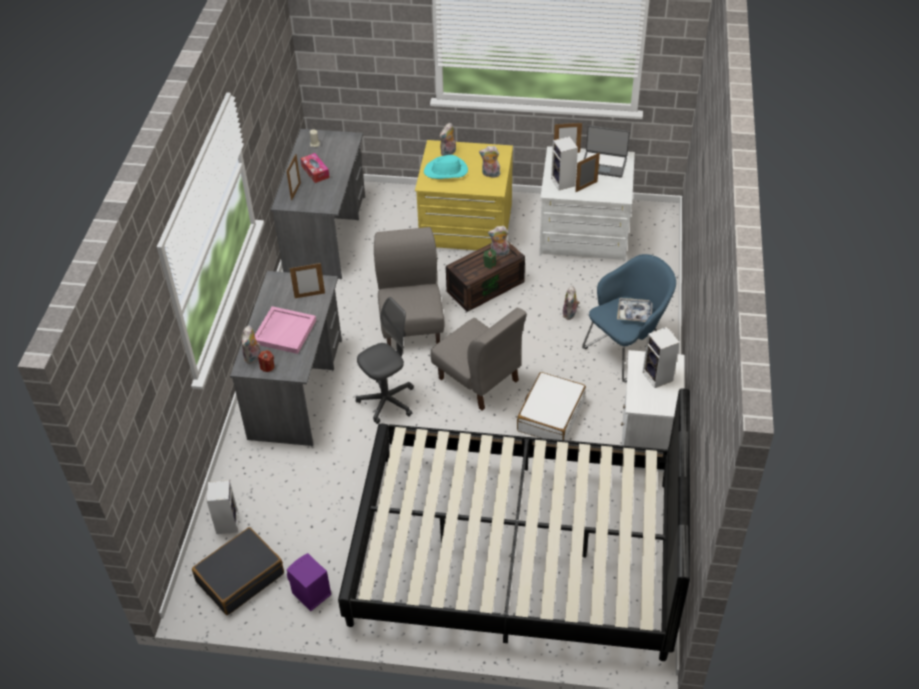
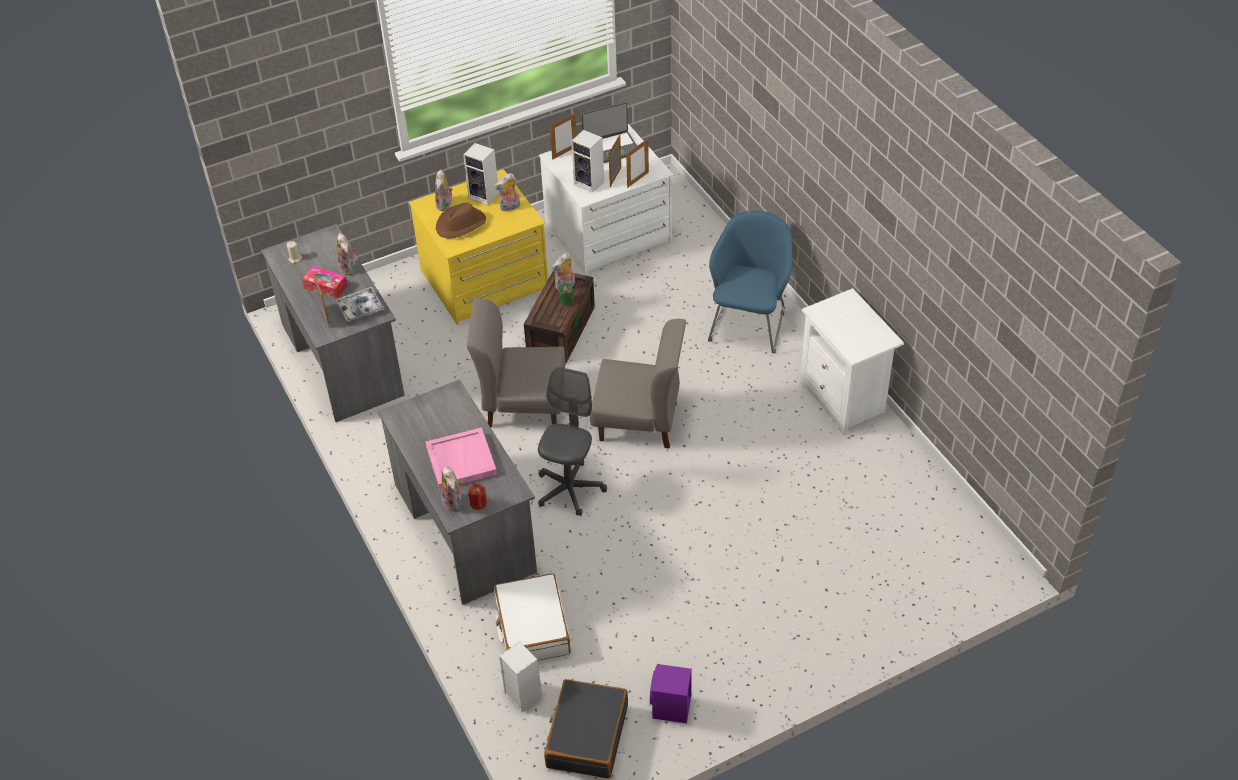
camera: 35 degrees left, 0 degrees up
(309, 295) = (450, 412): picture frame -> picture frame (637, 180)
(411, 325) = (522, 404): grey chair -> grey chair turned 45 degrees counterclockwise
(446, 171) = (461, 224): turquoise hat -> brown hat
(516, 553) = (821, 558): black bed -> none
(550, 415) = (736, 418): white suitcase -> white suitcase (532, 627)
(570, 314) = (667, 316): plush toy -> plush toy (349, 268)
(634, 313) = (757, 277): tray -> tray (360, 308)
(658, 377) = (850, 319): speaker -> speaker (485, 196)

